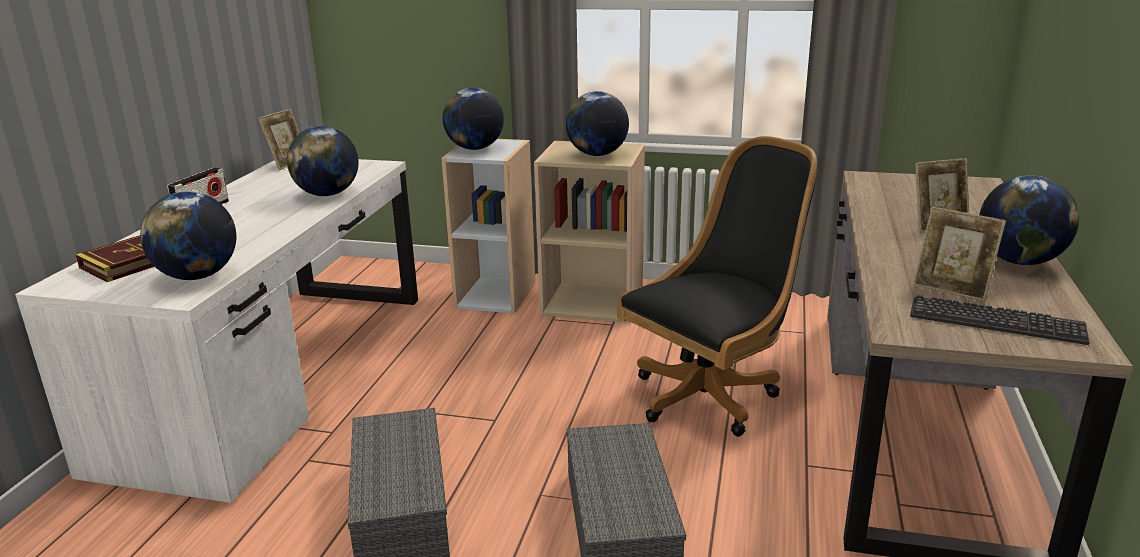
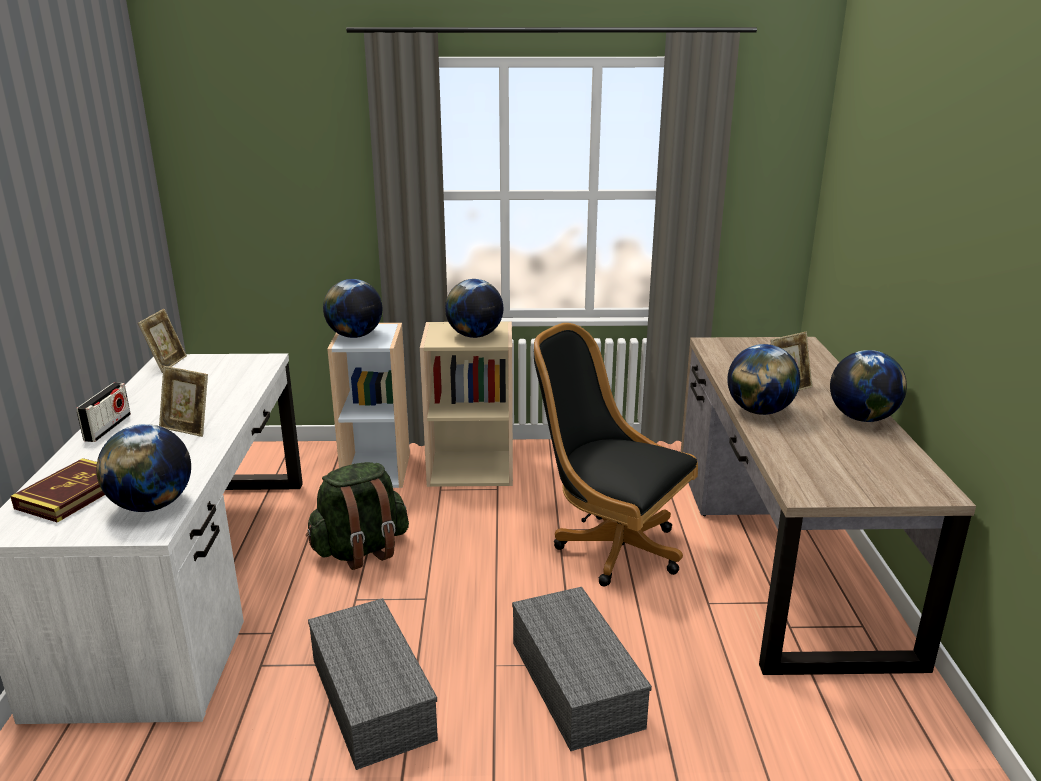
camera: 15 degrees left, 0 degrees up
(327, 194) = (231, 398): globe -> globe (759, 411)
(449, 367) = (361, 550): none -> green backpack
(713, 393) = (609, 546): black office chair -> black office chair turned 90 degrees counterclockwise
(951, 289) = (824, 450): picture frame -> picture frame (187, 428)
(996, 321) = (868, 477): keyboard -> none

